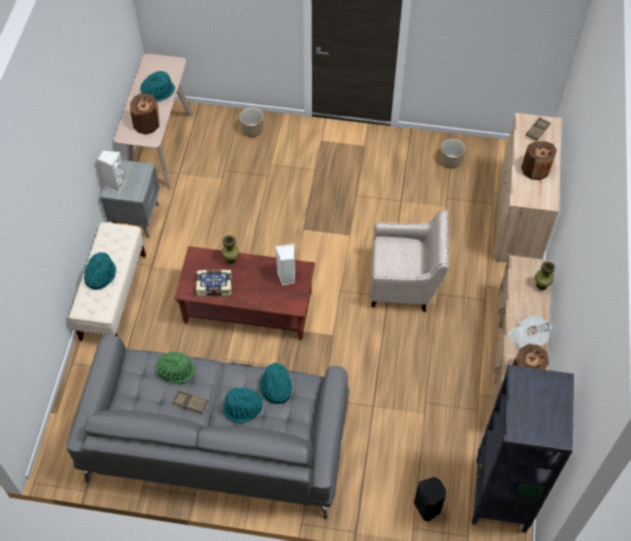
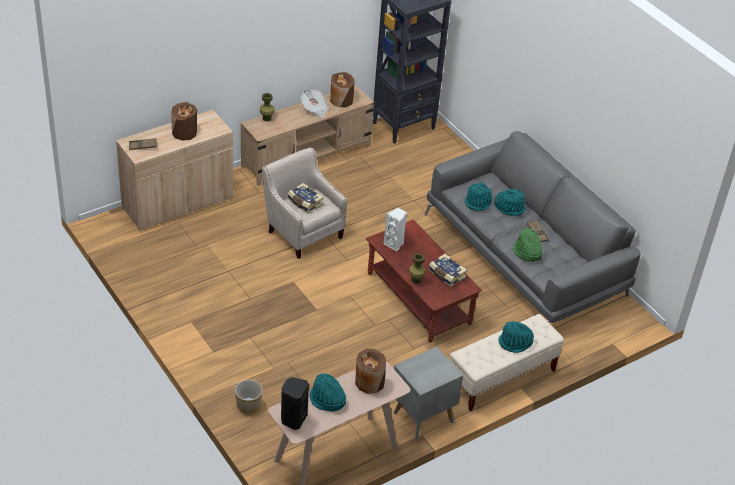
camera: 135 degrees left, 15 degrees down
(116, 183) = (440, 374): white speaker -> none
(403, 253) = (304, 203): none -> book
(428, 507) = (446, 148): black speaker -> black speaker (293, 419)
(450, 161) = (156, 263): planter -> none

